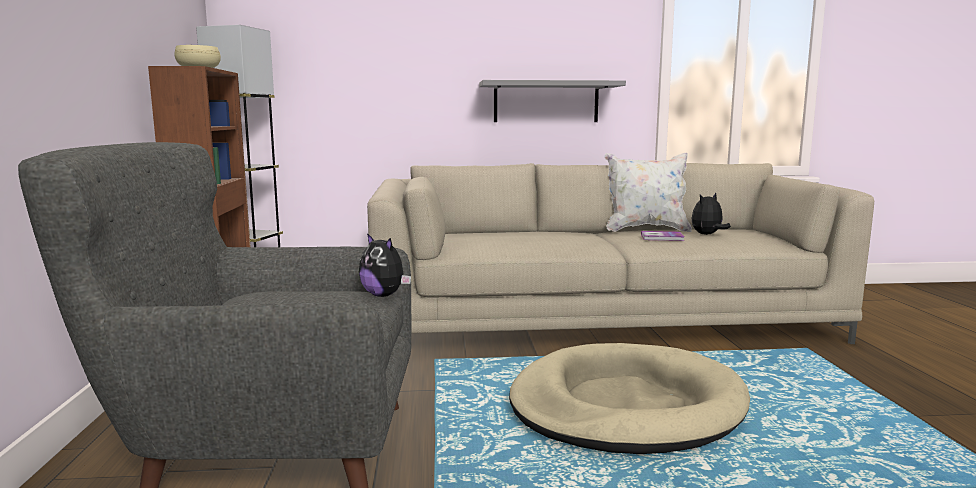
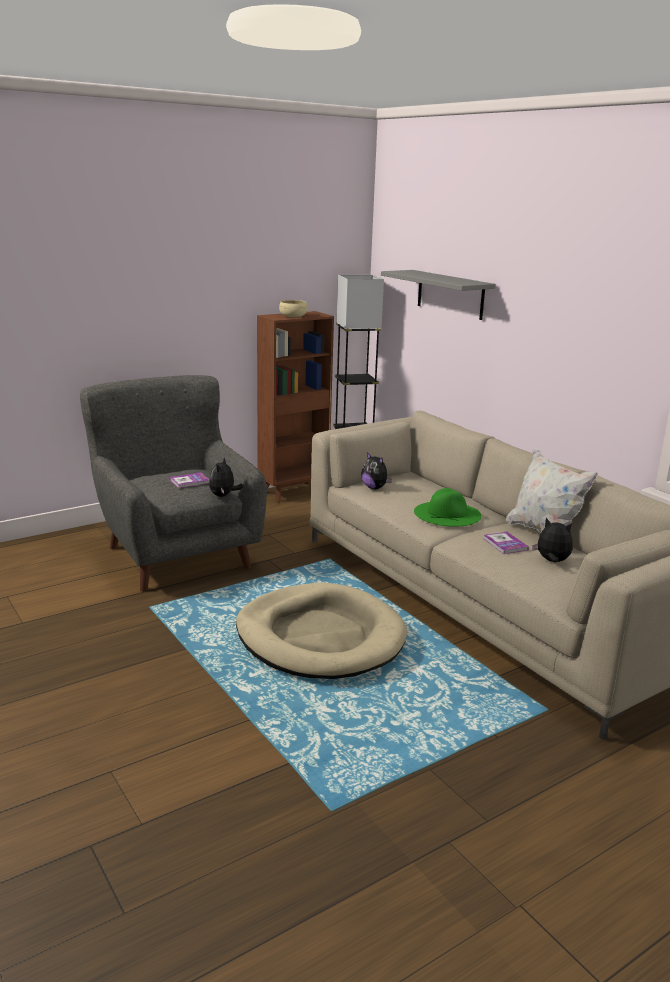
camera: 60 degrees right, 10 degrees up
(309, 297) = (189, 481): none -> book
(468, 245) = (375, 488): none -> plush toy
(546, 102) = (565, 377): grey shelf -> grey shelf (450, 294)
(572, 238) = (447, 513): none -> green hat

